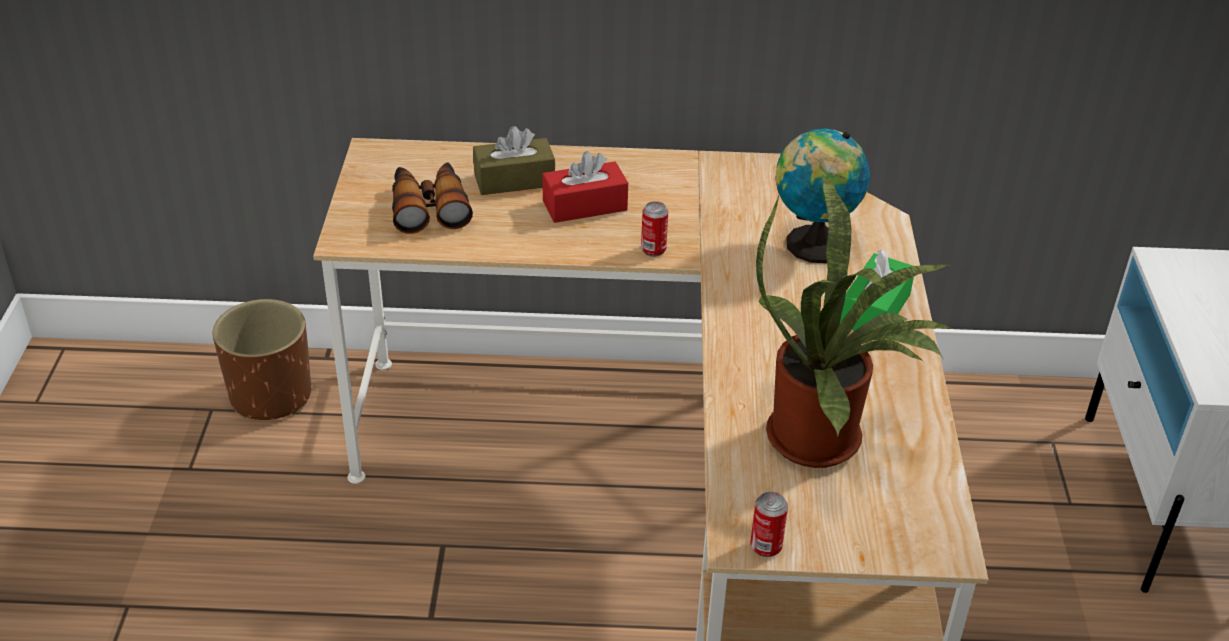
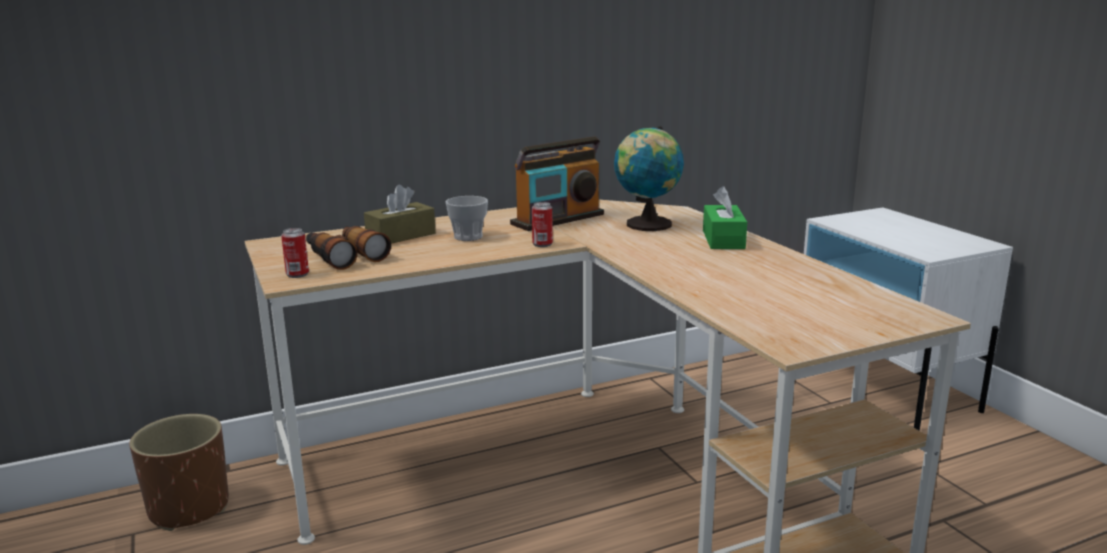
camera: 25 degrees left, 20 degrees down
(584, 205) = (468, 237): red tissue box -> cup
(717, 197) = (558, 219): none -> radio
(766, 546) = (811, 345): can -> can (297, 274)
(824, 439) = (774, 292): potted plant -> none

